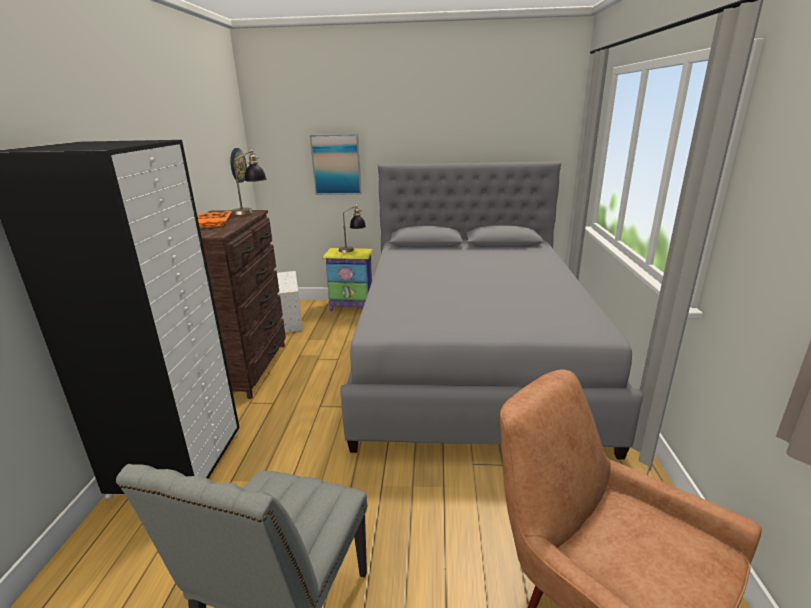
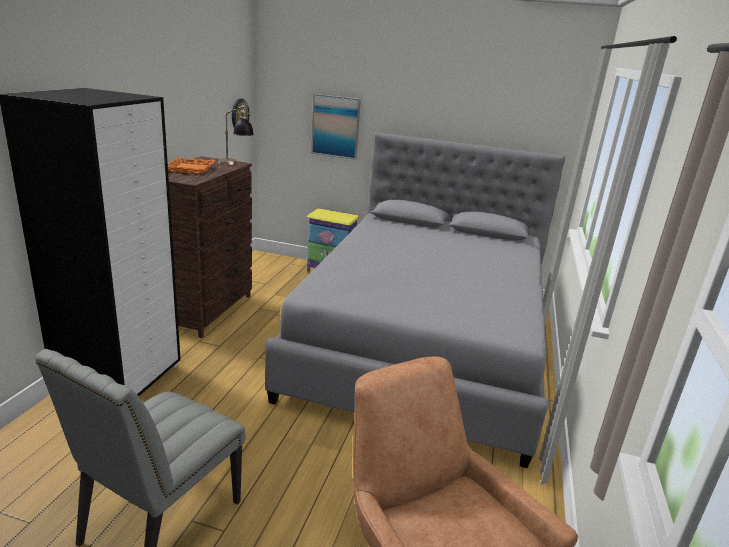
camera: 10 degrees right, 0 degrees up
(291, 318) = (267, 271): white storage box -> none
(352, 250) = (338, 214): table lamp -> none

